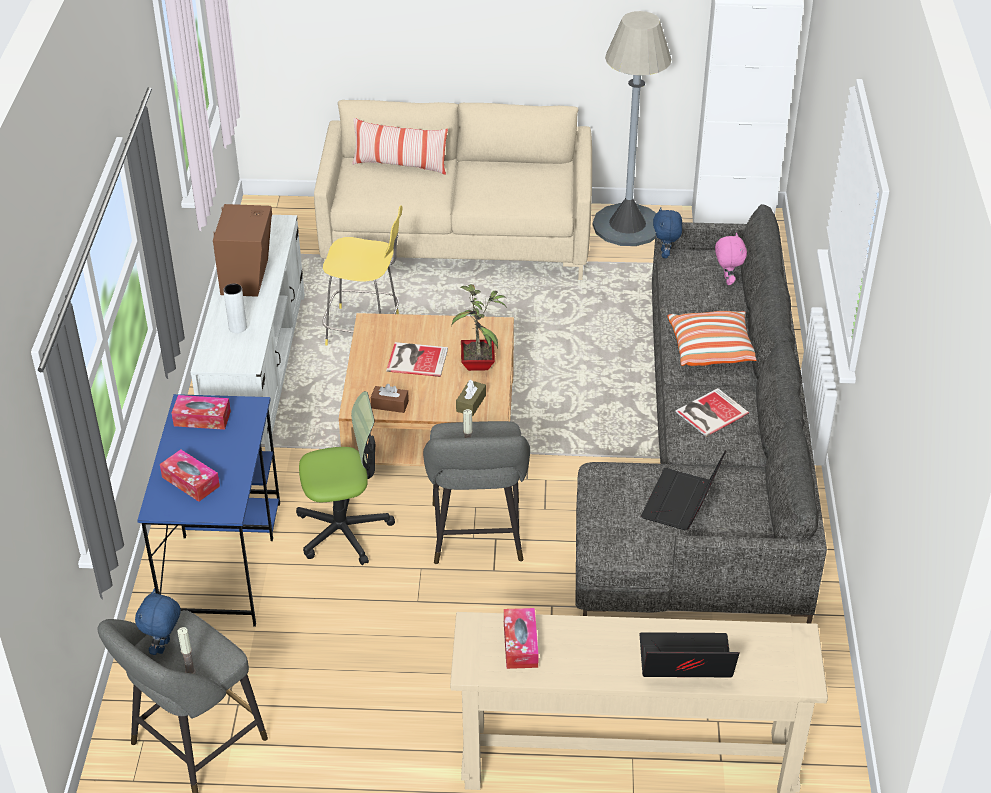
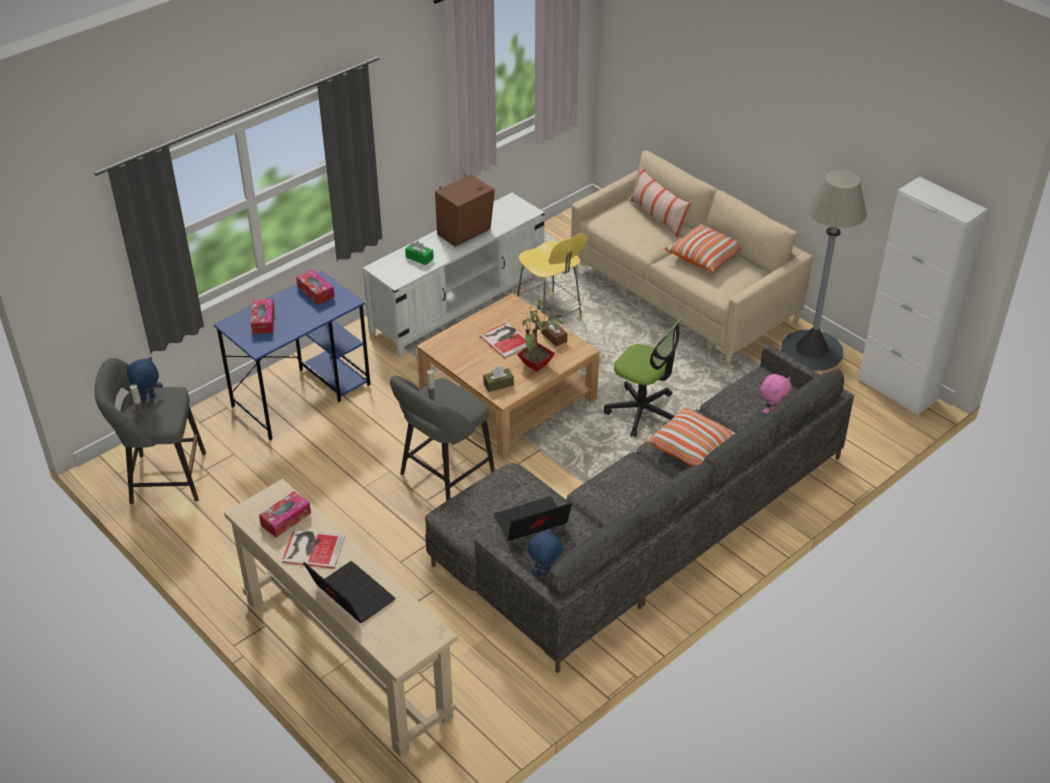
camera: 45 degrees right, 0 degrees up
(237, 327) = (419, 258): white vase -> green tissue box
(343, 530) = (380, 422): office chair -> office chair (642, 411)
(390, 405) = (453, 356): brown tissue box -> brown tissue box (554, 337)
(493, 178) = (705, 256): none -> pillow
(665, 254) = (758, 371): blue plush toy -> blue plush toy (544, 572)
(709, 412) = (629, 484): book -> book (312, 548)

